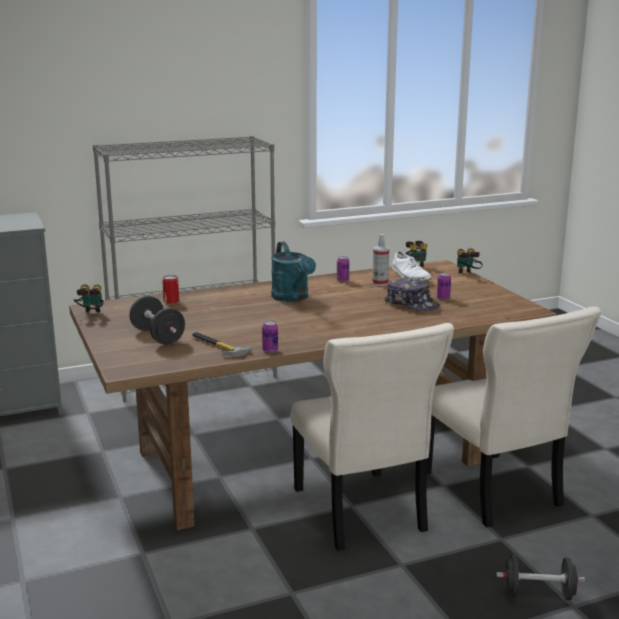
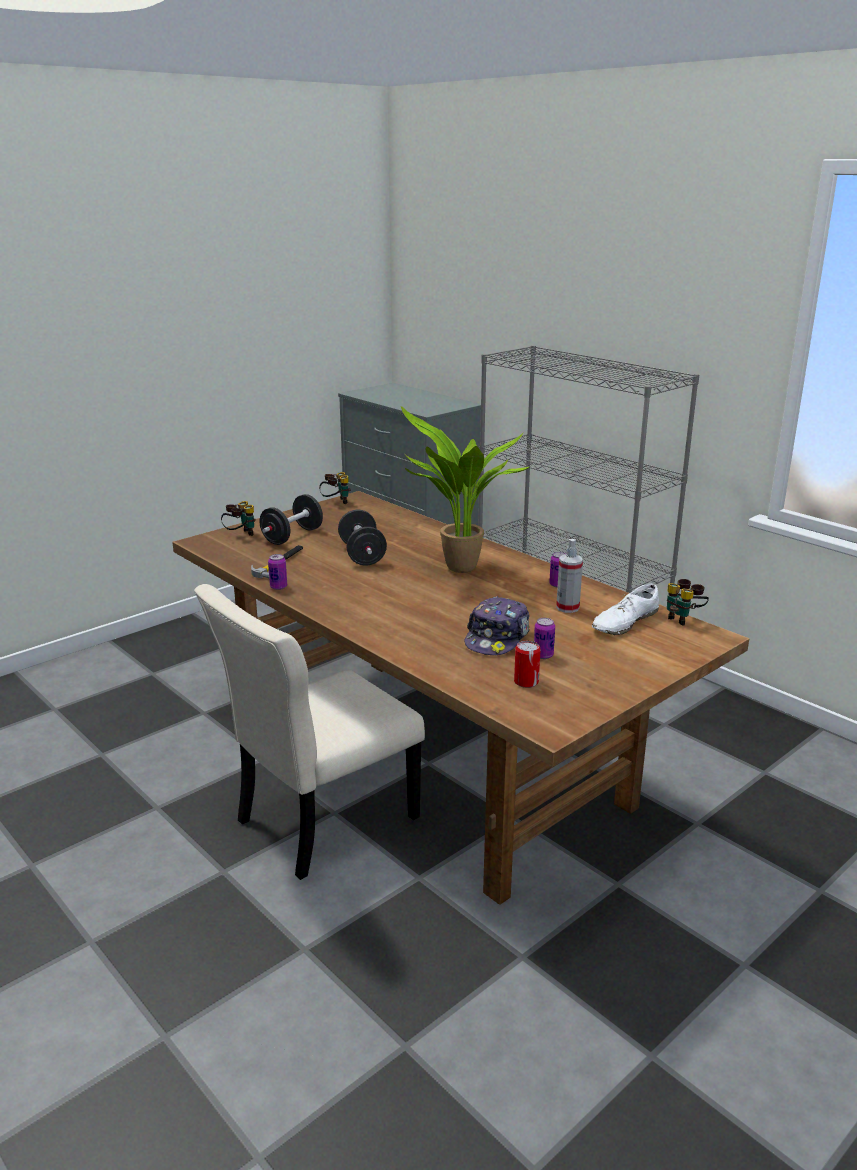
camera: 70 degrees right, 5 degrees up
(171, 301) = (398, 522): can -> can (526, 682)
(293, 298) = (458, 570): turquoise watering can -> potted plant
(467, 275) = (681, 661): binoculars -> binoculars (240, 535)
(494, 492) = (424, 928): beige chair -> none
(538, 594) = (186, 998): black dumbbell -> black dumbbell (362, 555)

